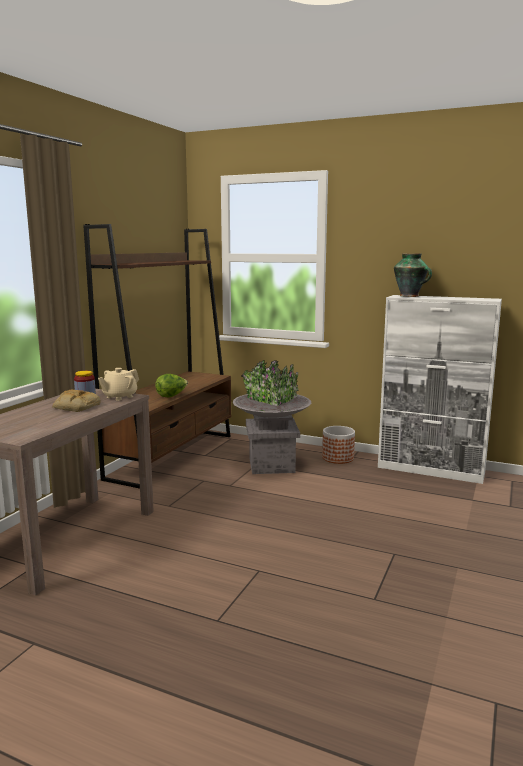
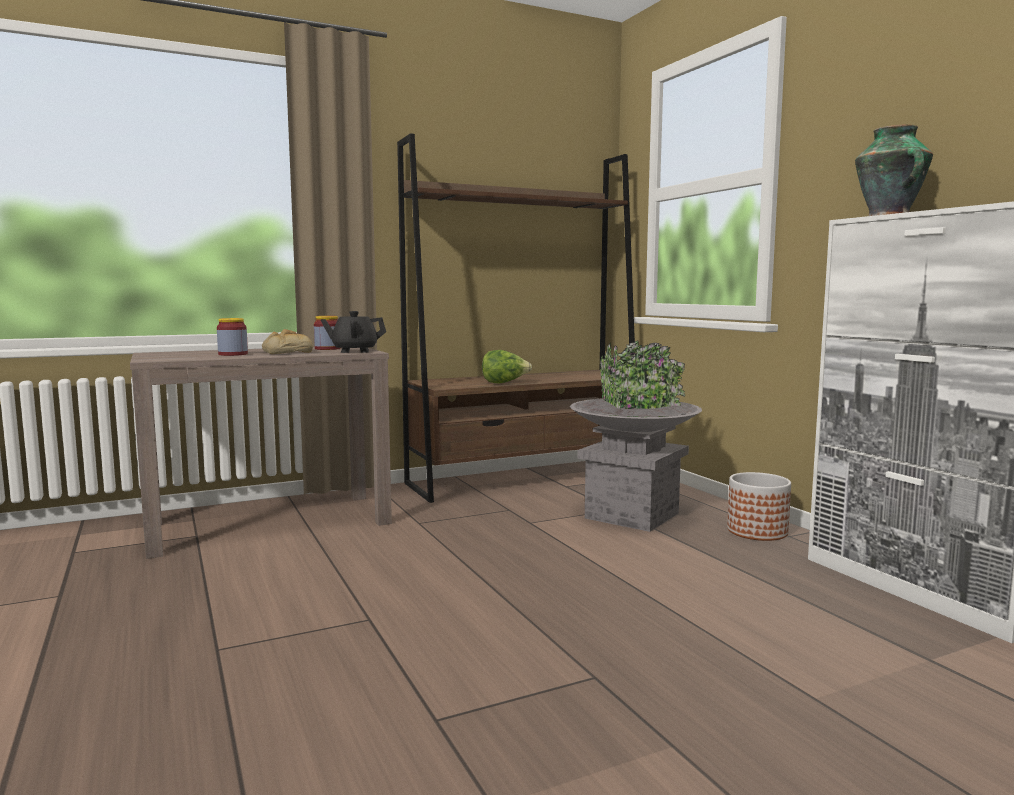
camera: 40 degrees right, 5 degrees down
(48, 417) = (233, 354): none -> jar
(119, 397) = (354, 351): beige teapot -> black teapot

